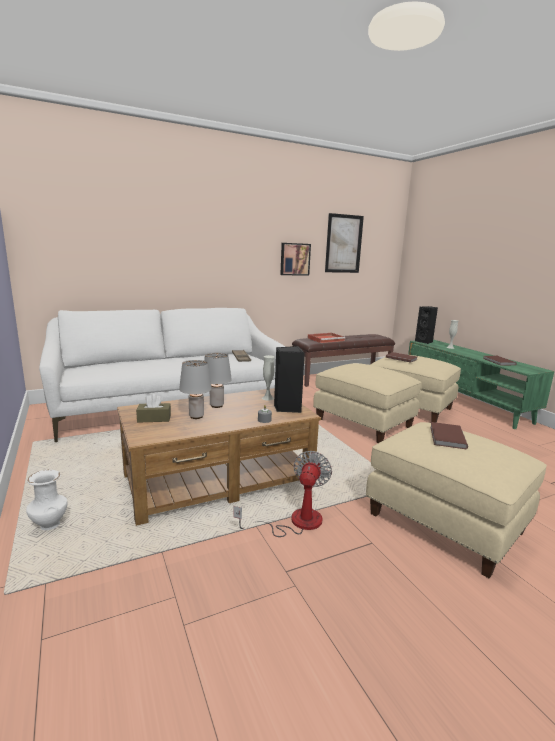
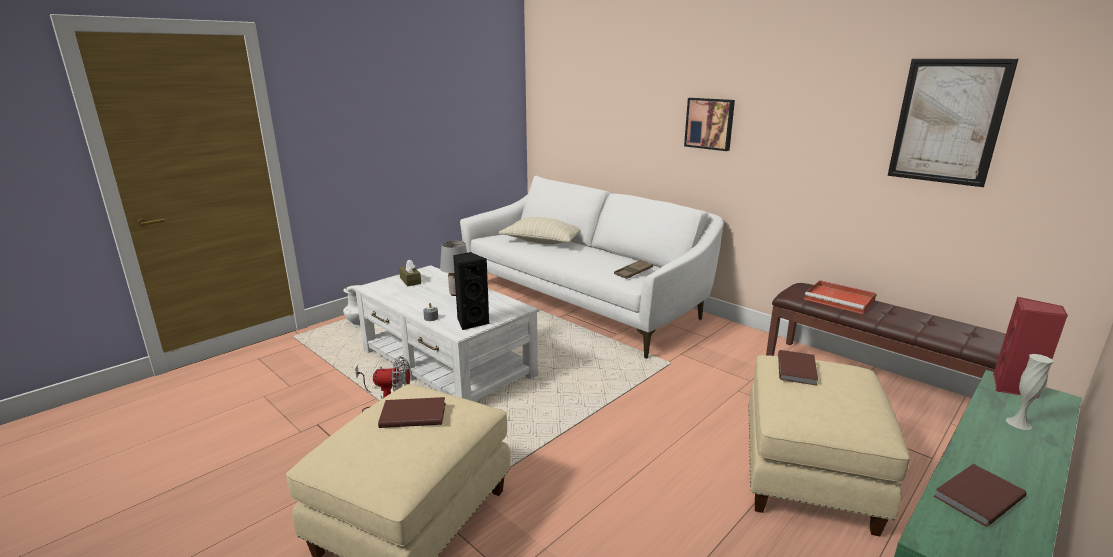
camera: 70 degrees right, 5 degrees up
(131, 365) = (542, 242): none -> beige pillow
(196, 416) = (423, 292): grey table lamp -> none
(219, 479) = (446, 363): brown coffee table -> white coffee table
(267, 398) = (495, 309): white vase -> none
(294, 259) = (822, 145): picture -> picture (710, 123)
(362, 423) = (669, 428): beige ottoman -> none
(424, 342) = (1014, 387): black speaker -> red speaker

